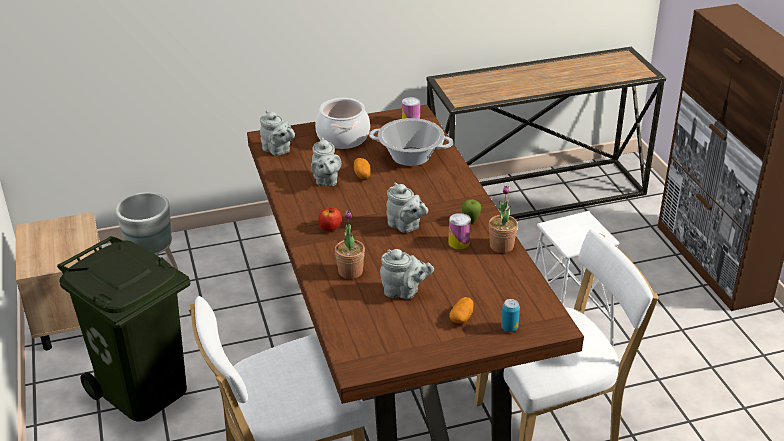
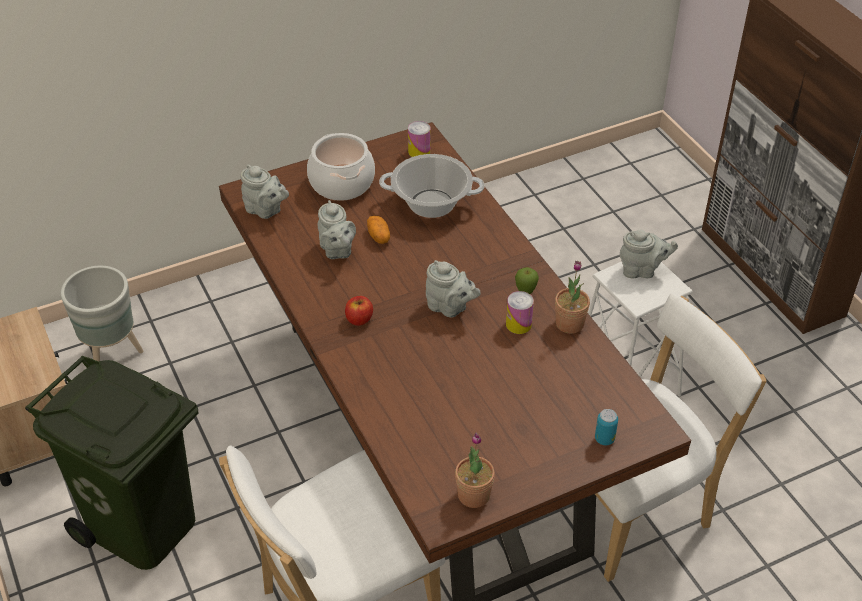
camera: 10 degrees left, 10 degrees up
(350, 271) = (400, 381): potted plant -> potted plant (473, 495)
(404, 292) = (470, 403): grey teapot -> grey teapot (642, 270)
(461, 317) = (546, 431): potato -> none
(535, 193) = (553, 197): console table -> none

